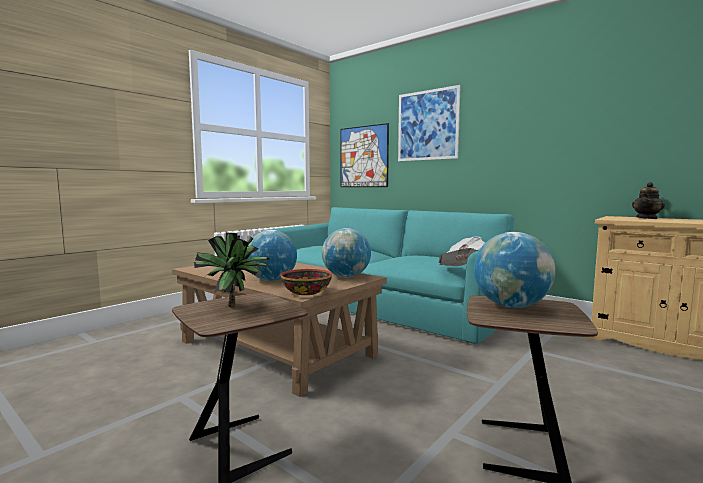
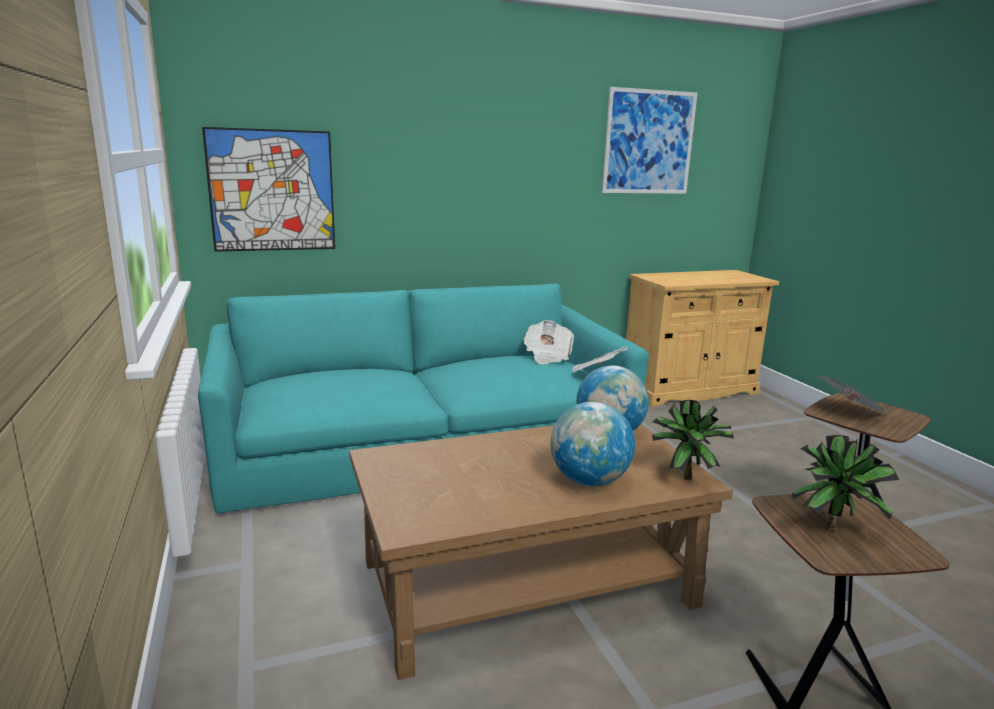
camera: 60 degrees left, 10 degrees up
(306, 292) = (683, 476): bowl -> potted plant
(427, 125) = (410, 146): picture -> picture (649, 142)
(511, 306) = (850, 412): globe -> newspaper
(647, 218) = (671, 275): teapot -> none

